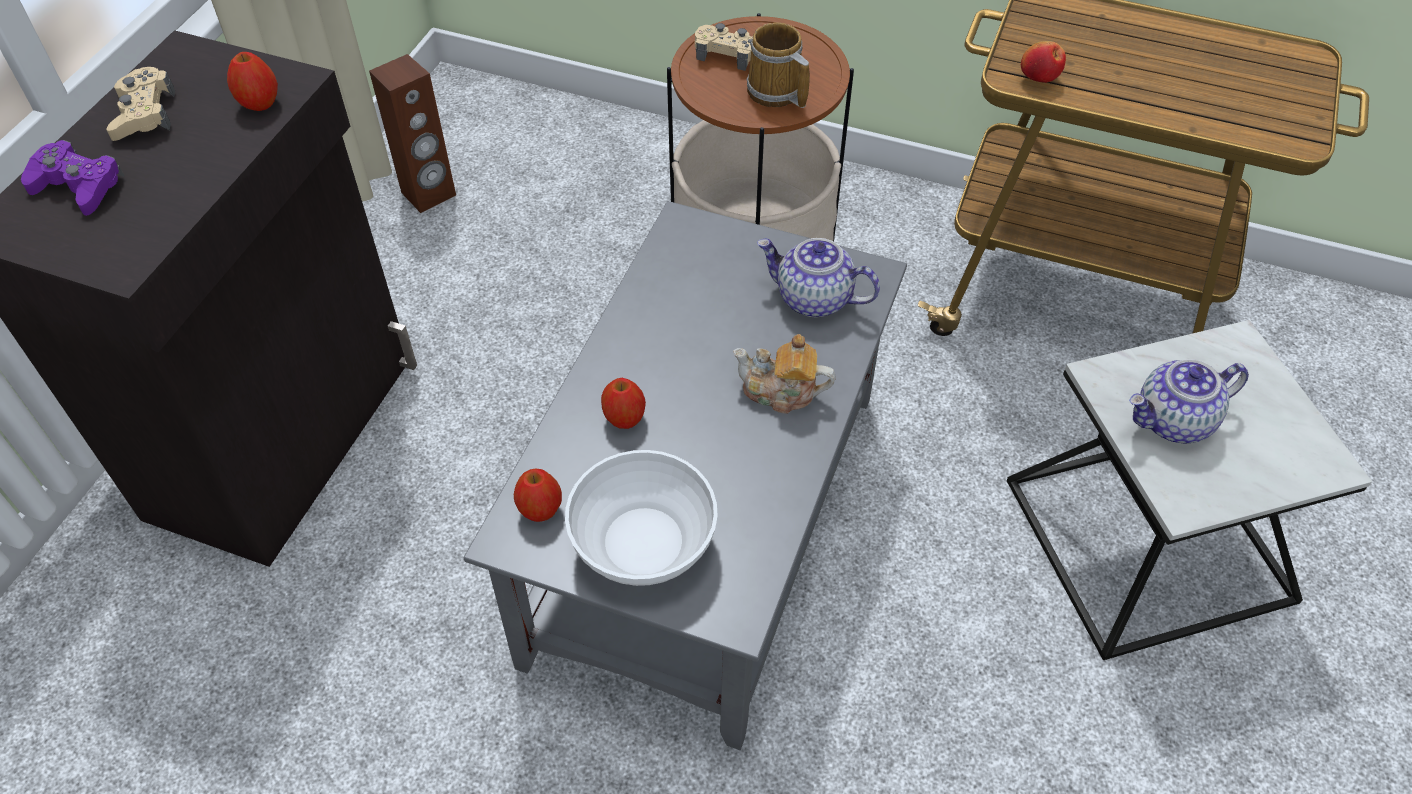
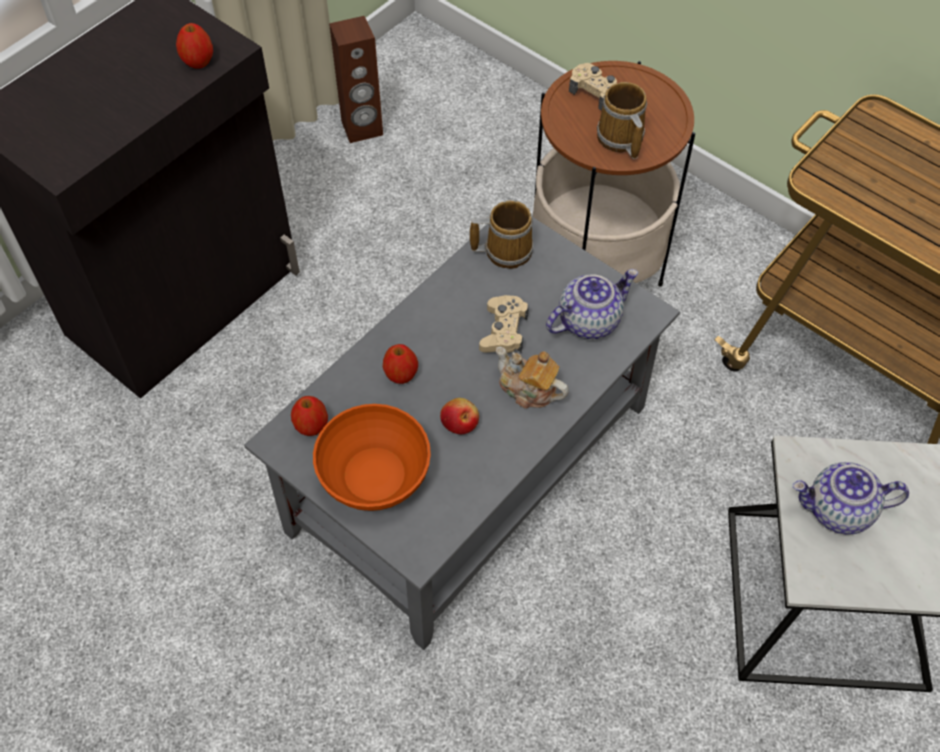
camera: 20 degrees right, 5 degrees up
(78, 186) = (52, 97): purple game controller -> none
(144, 114) = (116, 49): beige game controller -> beige game controller (504, 330)
(642, 541) = (374, 474): white bowl -> orange bowl
(684, 250) = (505, 249): none -> mug
(813, 299) = (589, 320): teapot -> teapot turned 105 degrees clockwise
(1039, 75) = (838, 185): apple -> apple (460, 423)

